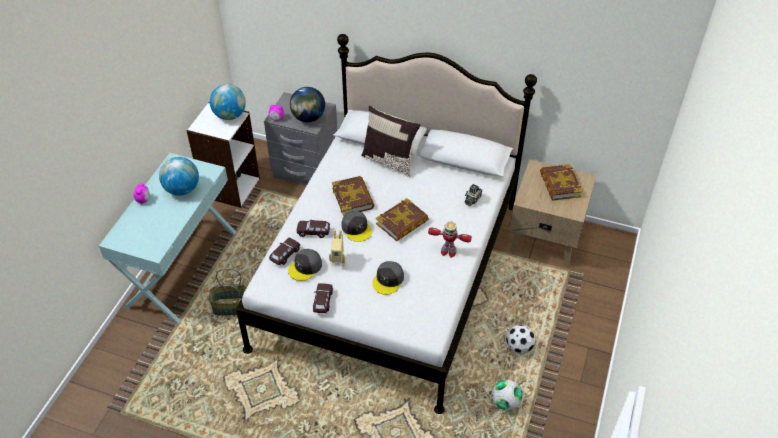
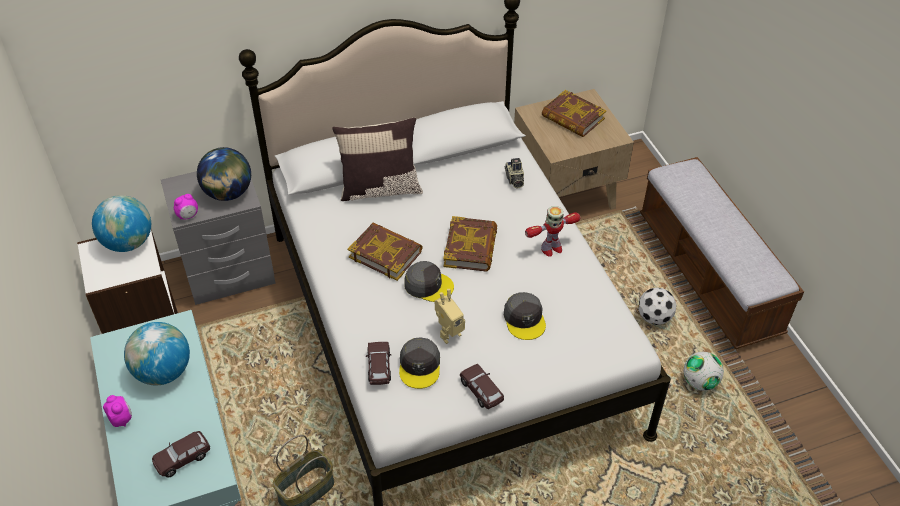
camera: 40 degrees left, 0 degrees up
(313, 232) = (382, 320): brown toy car -> brown toy car (183, 458)
(585, 345) = (707, 275): none -> bench

